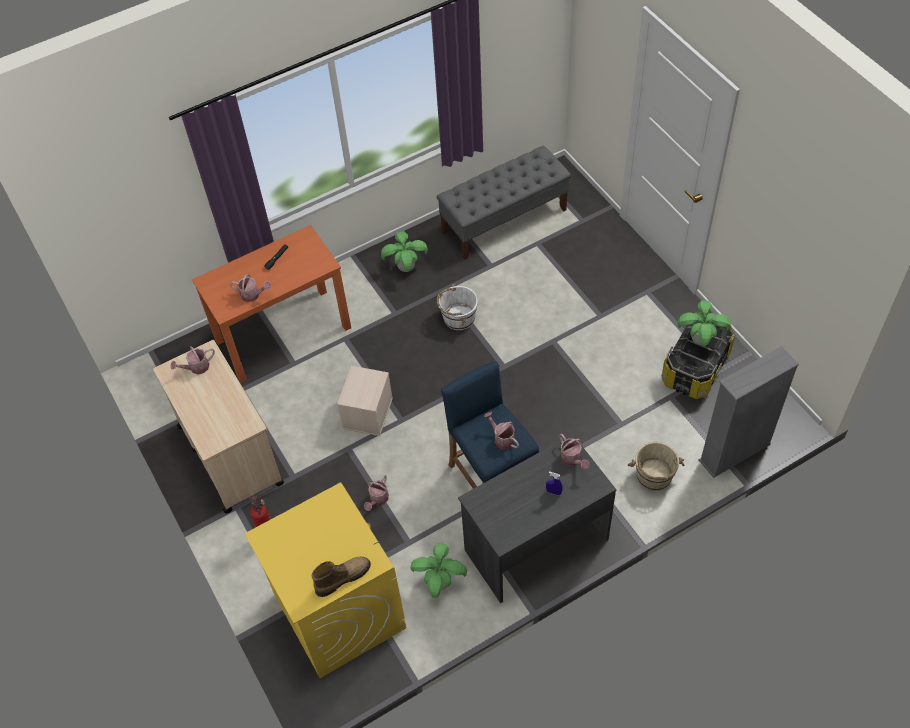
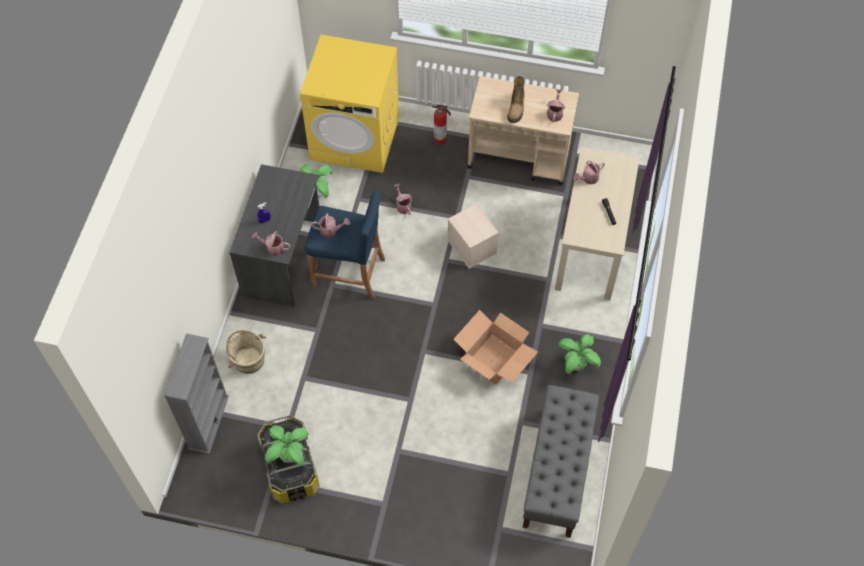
camera: 130 degrees right, 5 degrees up
(283, 333) = (590, 248): orange desk -> beige desk
(342, 577) = (320, 68): boot -> boot (516, 108)
(458, 318) = (494, 359): white bucket -> cardboard box

